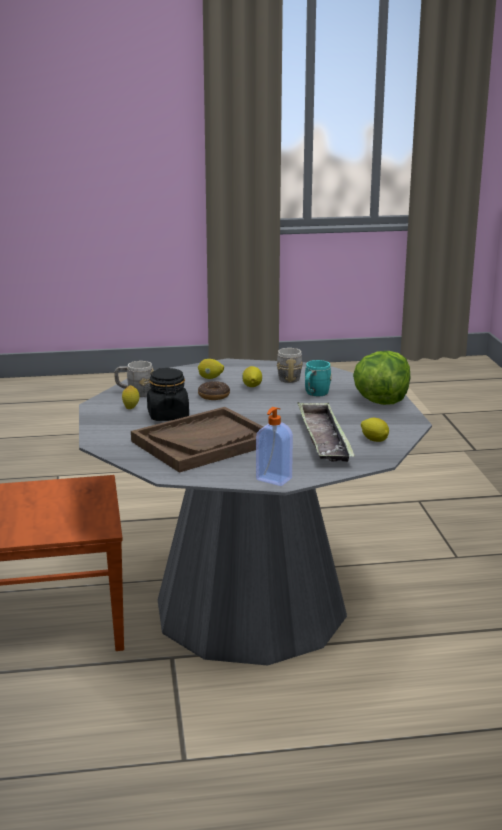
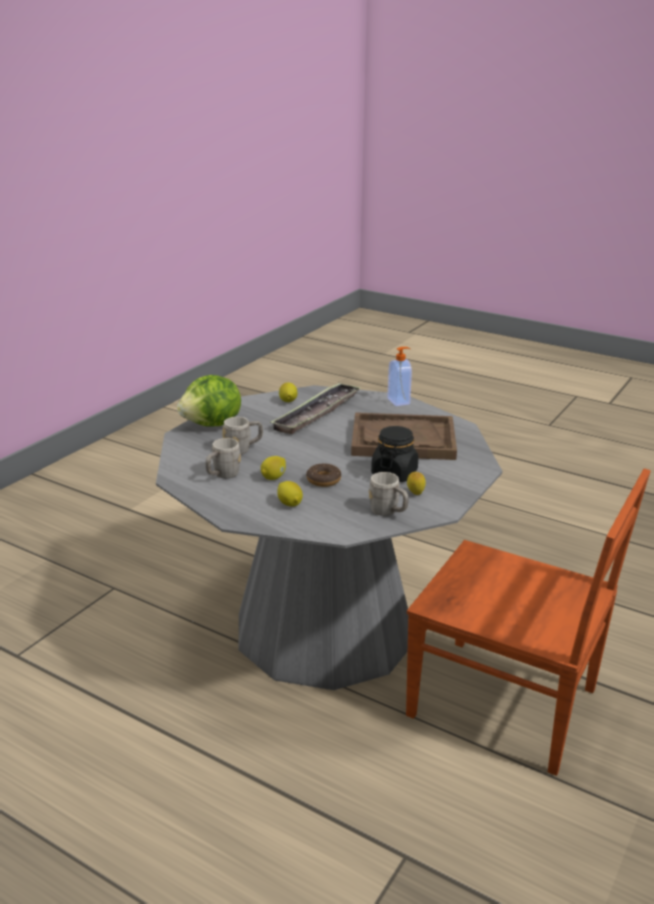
camera: 140 degrees left, 5 degrees up
(315, 394) = (243, 449): turquoise mug -> grey mug

